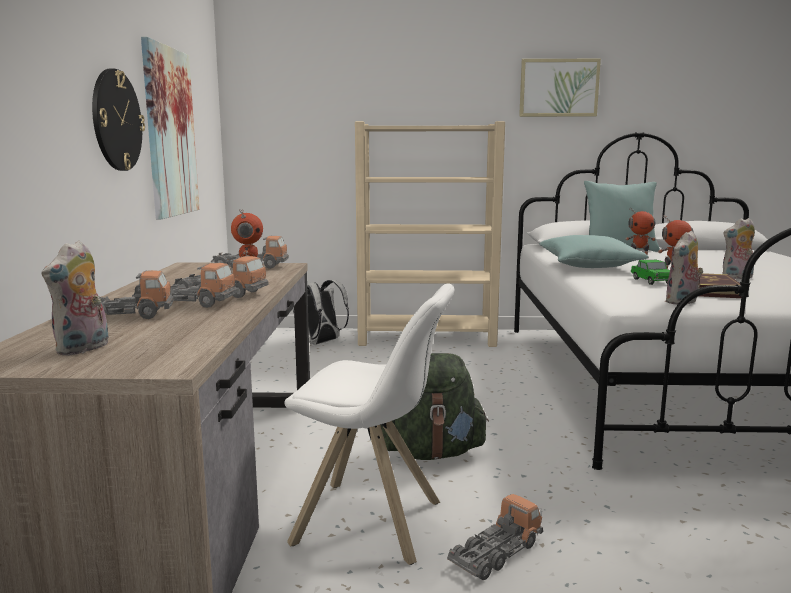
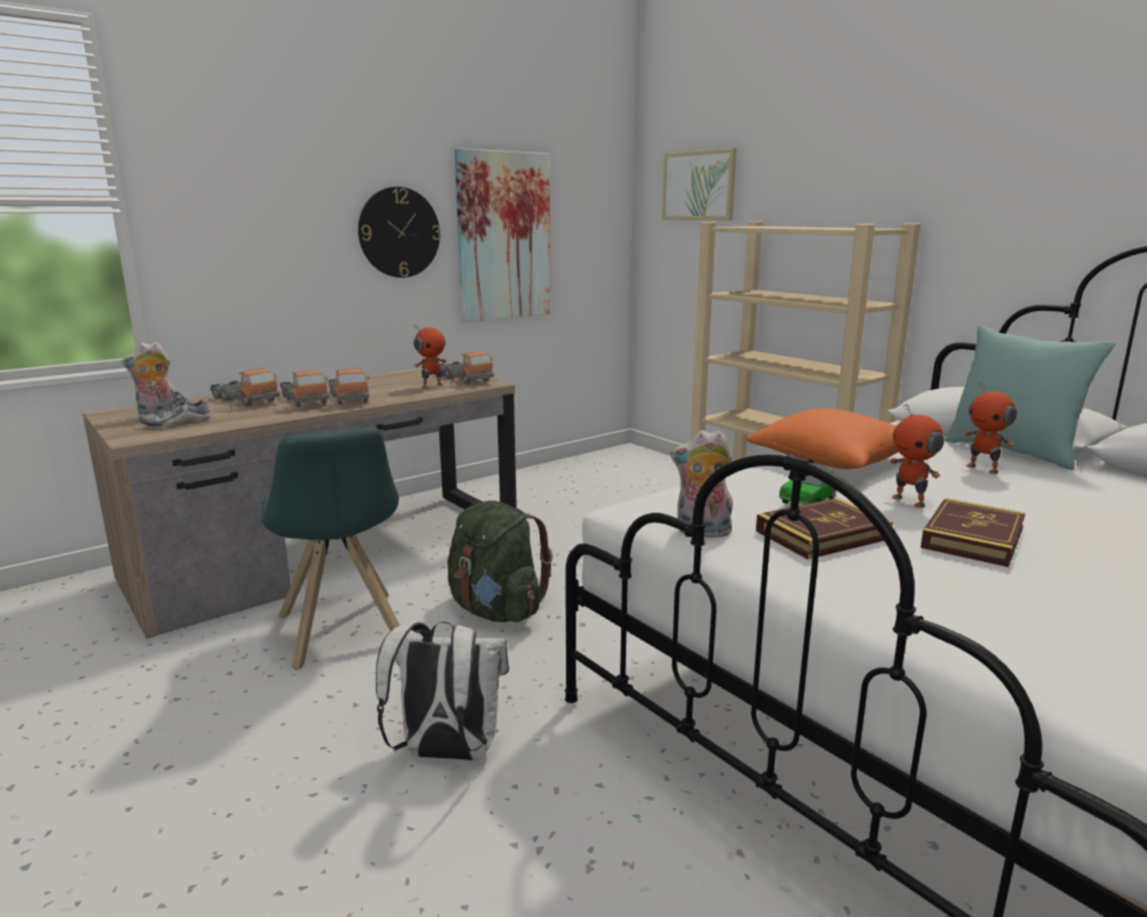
camera: 50 degrees right, 5 degrees up
(147, 346) = (177, 423): none -> shoe
(320, 343) = (662, 480): white backpack -> white backpack (446, 753)
(369, 521) = (342, 630): white chair -> turquoise chair
(496, 553) = (344, 698): toy truck -> none
(558, 88) = (1032, 161): picture -> picture (699, 185)
(589, 266) = (835, 460): turquoise pillow -> orange pillow
(737, 277) = (972, 538): plush toy -> book

